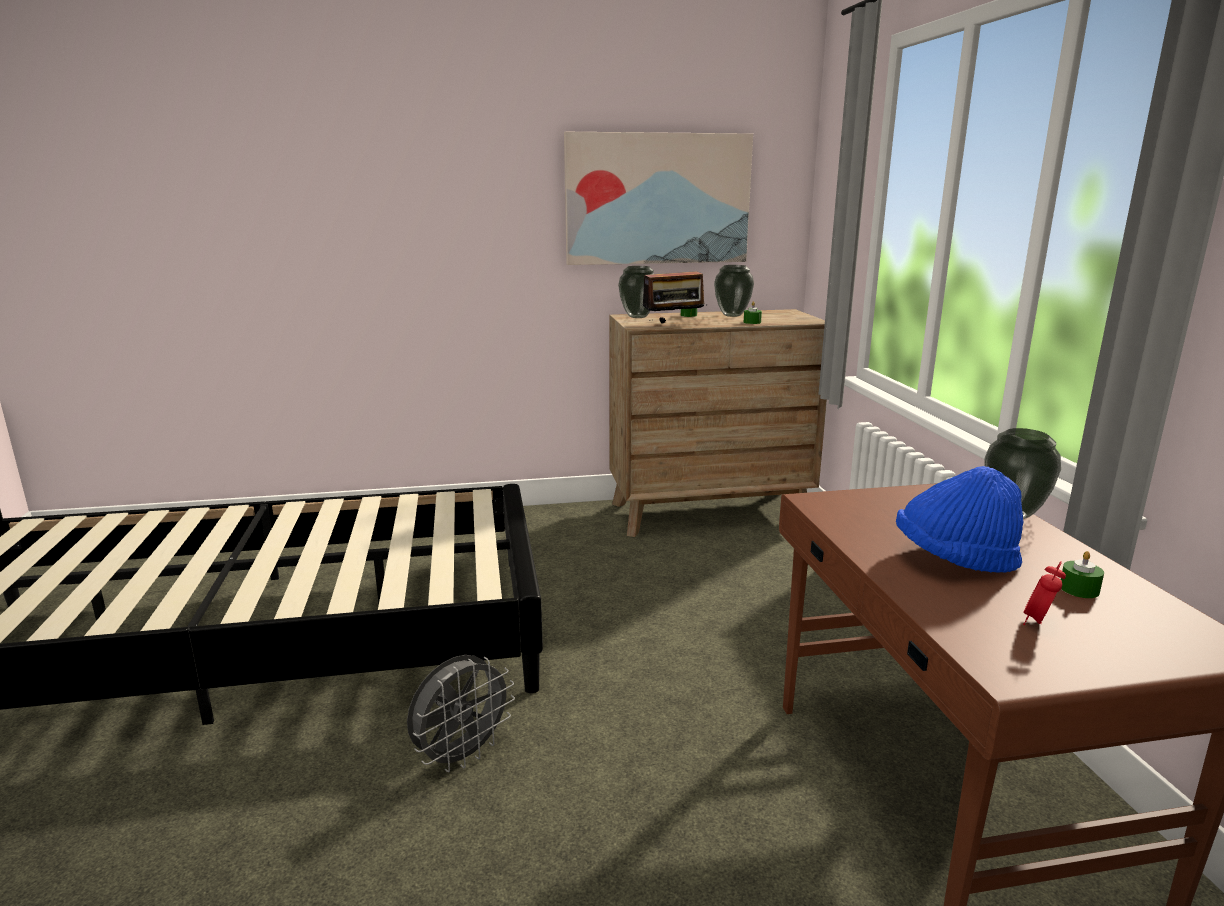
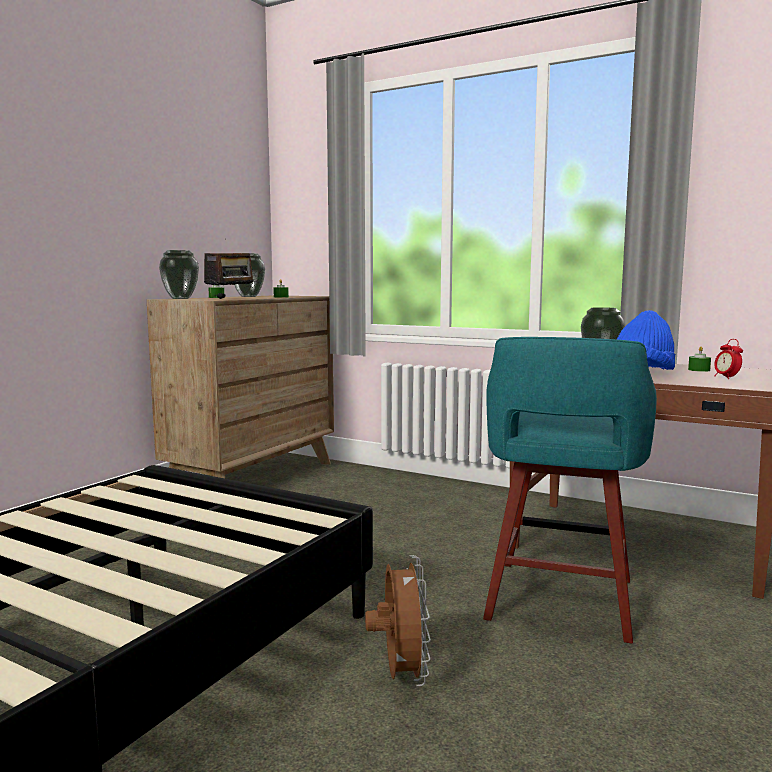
camera: 50 degrees left, 10 degrees down
(462, 755) = (400, 675): grey fan -> brown fan
(657, 199) = (173, 192): picture -> none
(699, 791) = (559, 601): none -> turquoise stool

